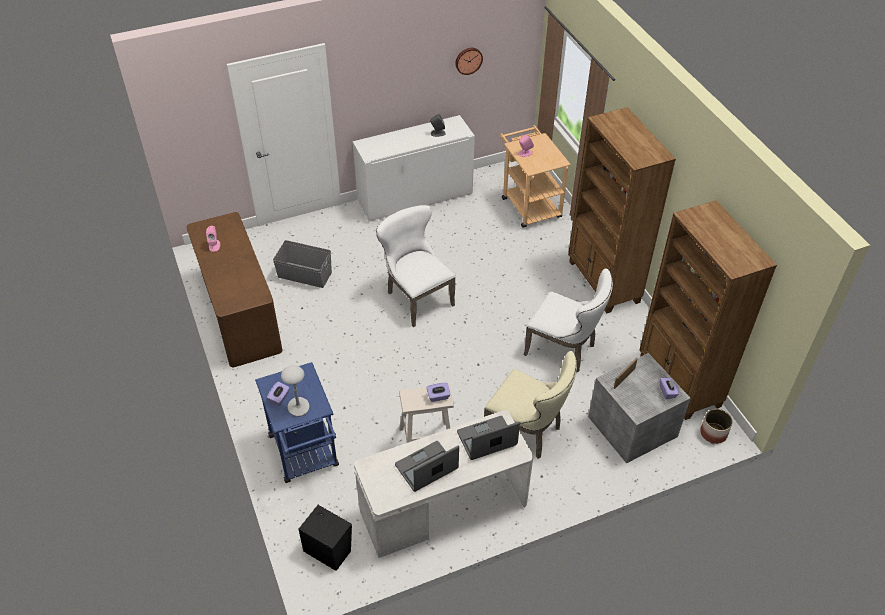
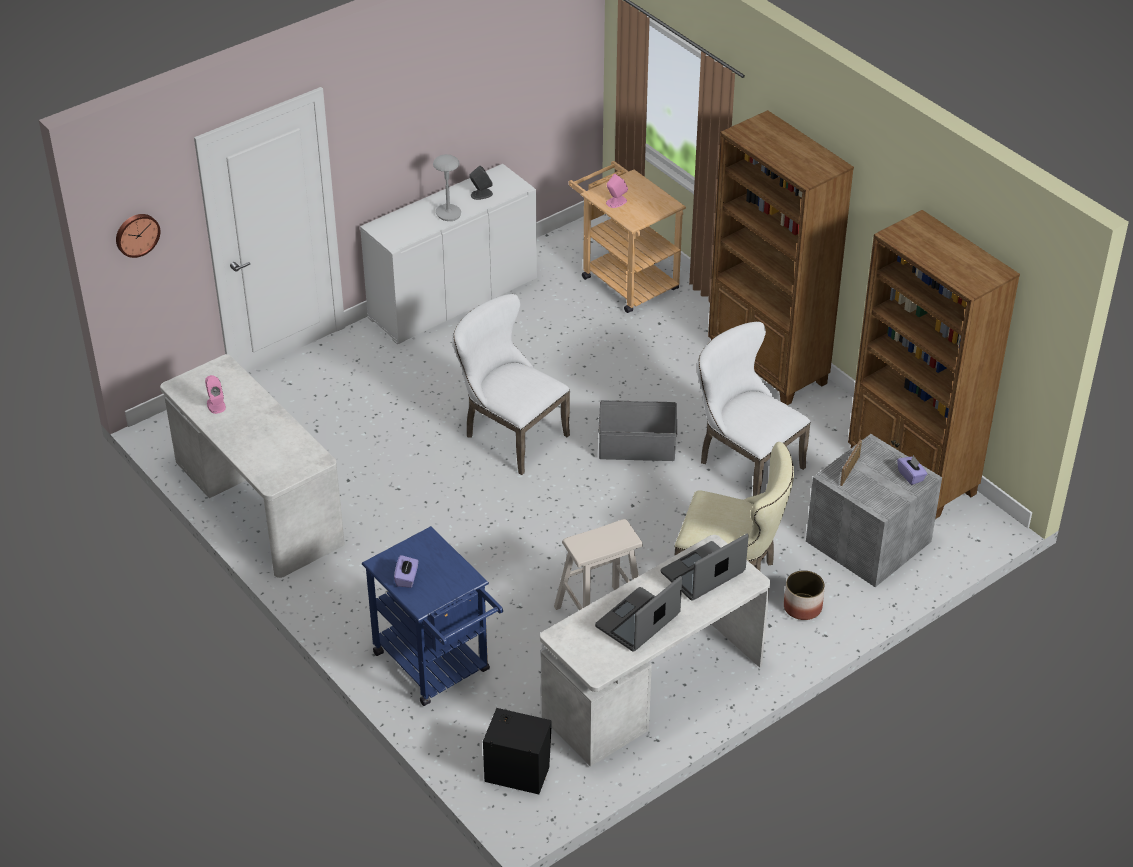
camera: 15 degrees left, 5 degrees down
(239, 312) = (257, 504): brown desk -> white desk
(298, 407) = (438, 584): grey table lamp -> grey table lamp (448, 213)
(305, 275) = (333, 435): grey storage box -> grey storage box (637, 448)
(438, 396) = (618, 536): purple tissue box -> none
(468, 60) = (510, 81): wall clock -> wall clock (136, 234)
(564, 349) = (744, 463): white chair -> white chair turned 150 degrees counterclockwise
(713, 433) = (976, 528): planter -> planter (802, 607)

